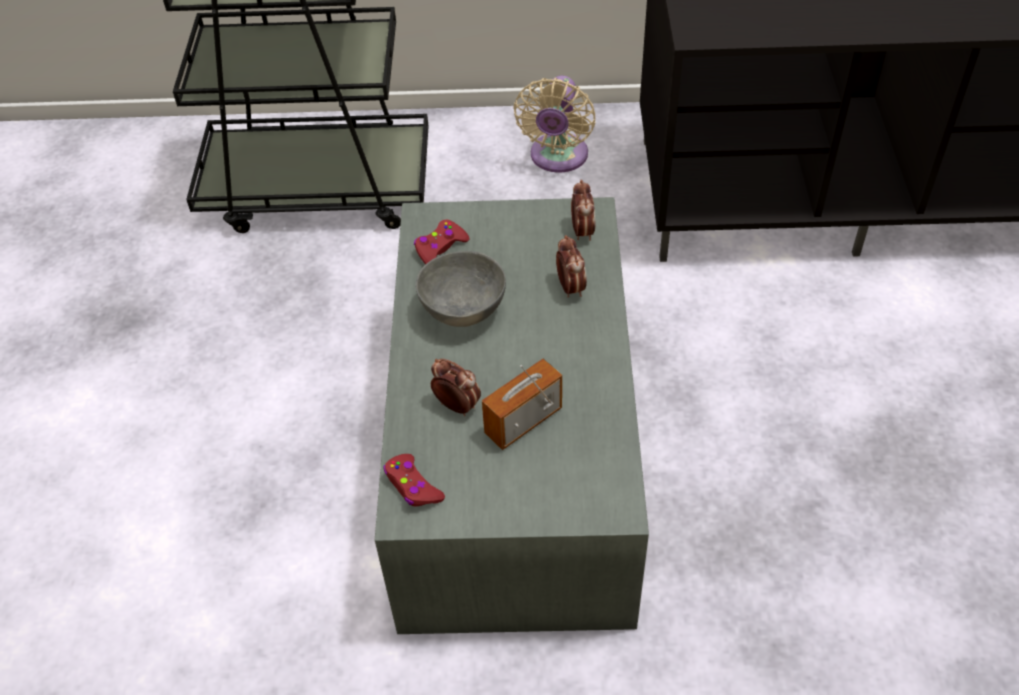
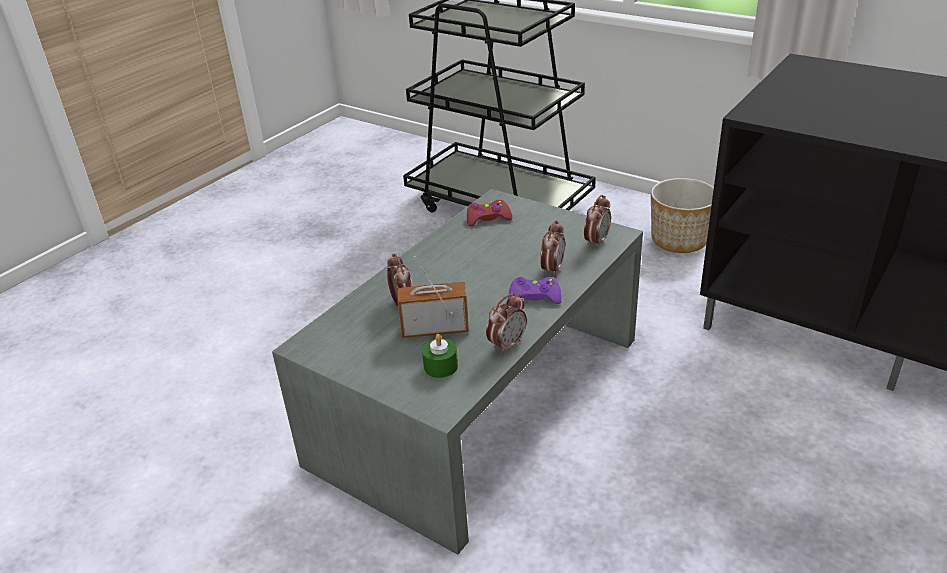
camera: 35 degrees right, 15 degrees down
(413, 486) = (326, 333): red game controller -> none
(461, 311) = (463, 255): grey bowl -> none
(557, 158) = (680, 240): beige fan -> planter
(572, 462) = (440, 366): none -> green candle
(584, 331) = (534, 297): none -> purple game controller
(612, 404) = (507, 345): none -> alarm clock

